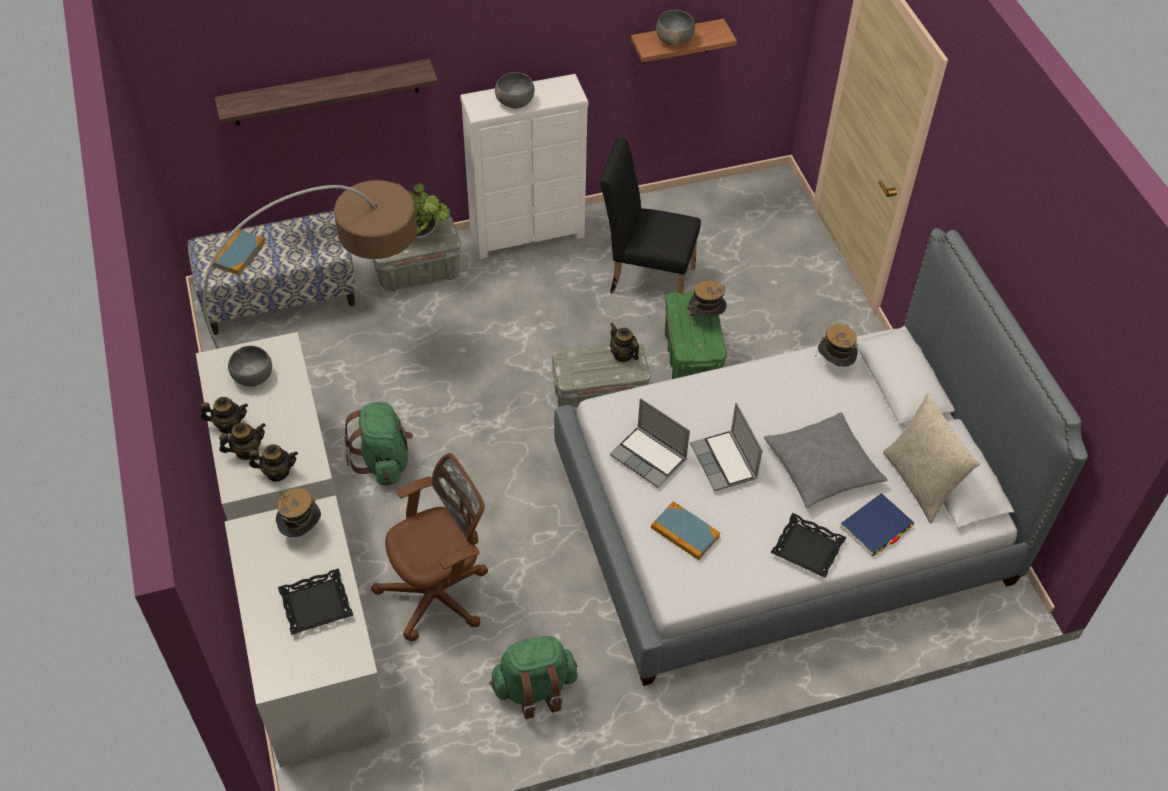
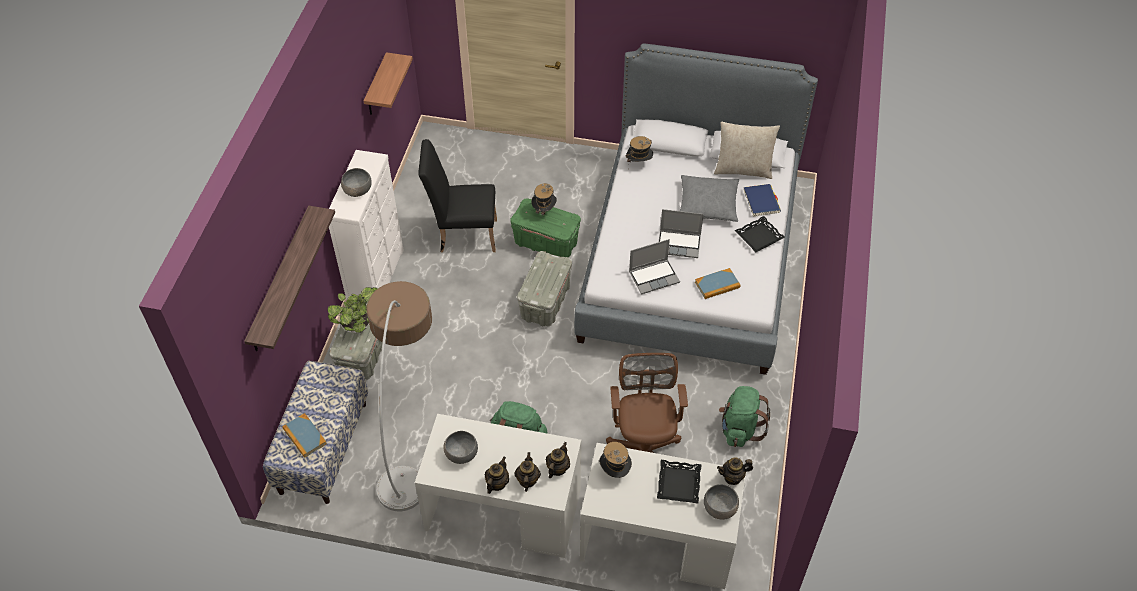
camera: 60 degrees left, 0 degrees up
(623, 354) = (545, 263): teapot -> teapot (733, 477)
(645, 277) = (463, 234): black chair -> black chair turned 45 degrees clockwise
(674, 39) = (386, 83): grey bowl -> grey bowl (720, 508)

